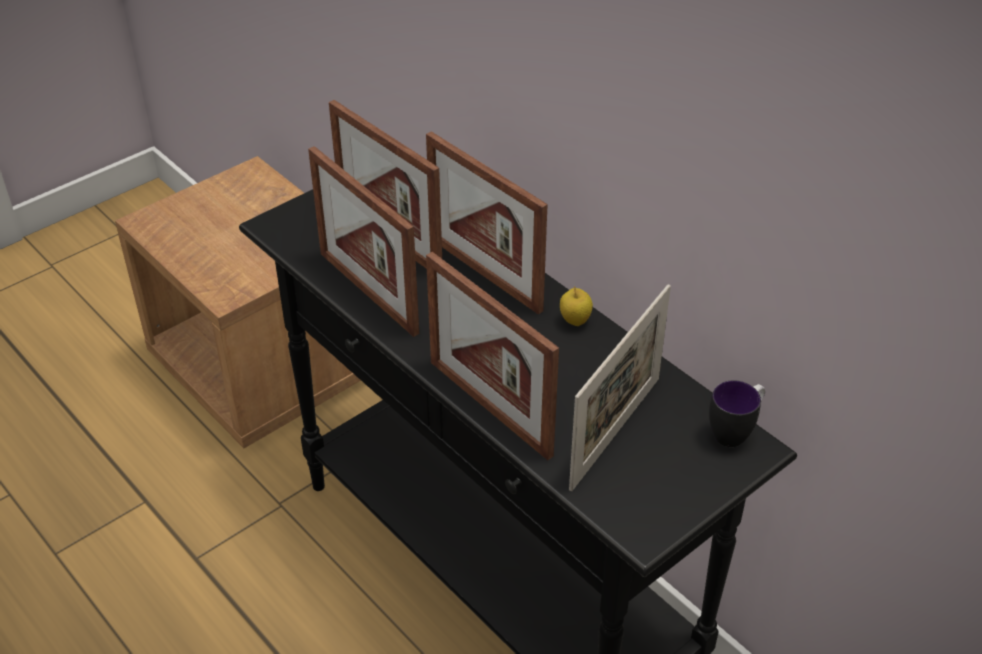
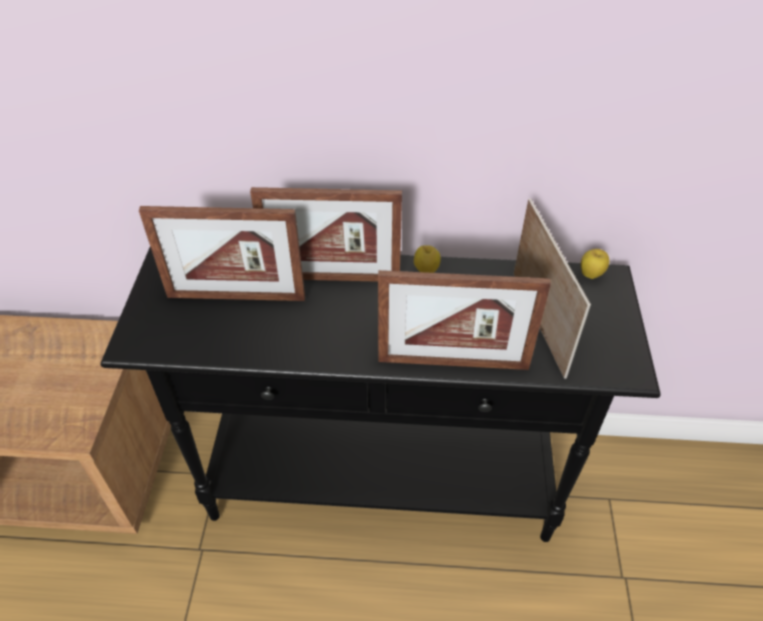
camera: 45 degrees left, 5 degrees up
(368, 292) = (271, 344): picture frame -> none
(735, 431) = (591, 275): mug -> apple

